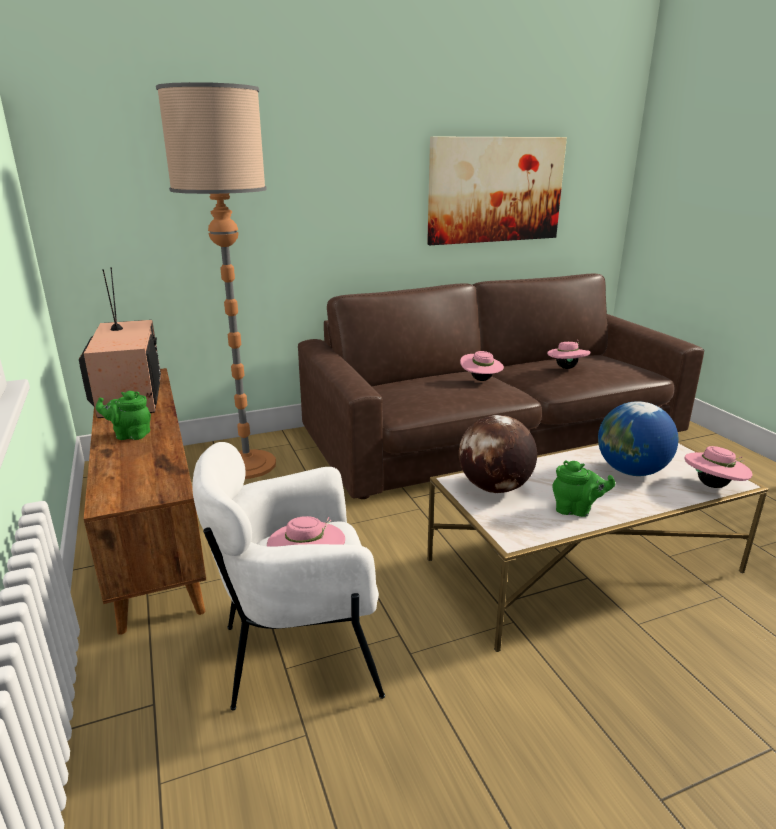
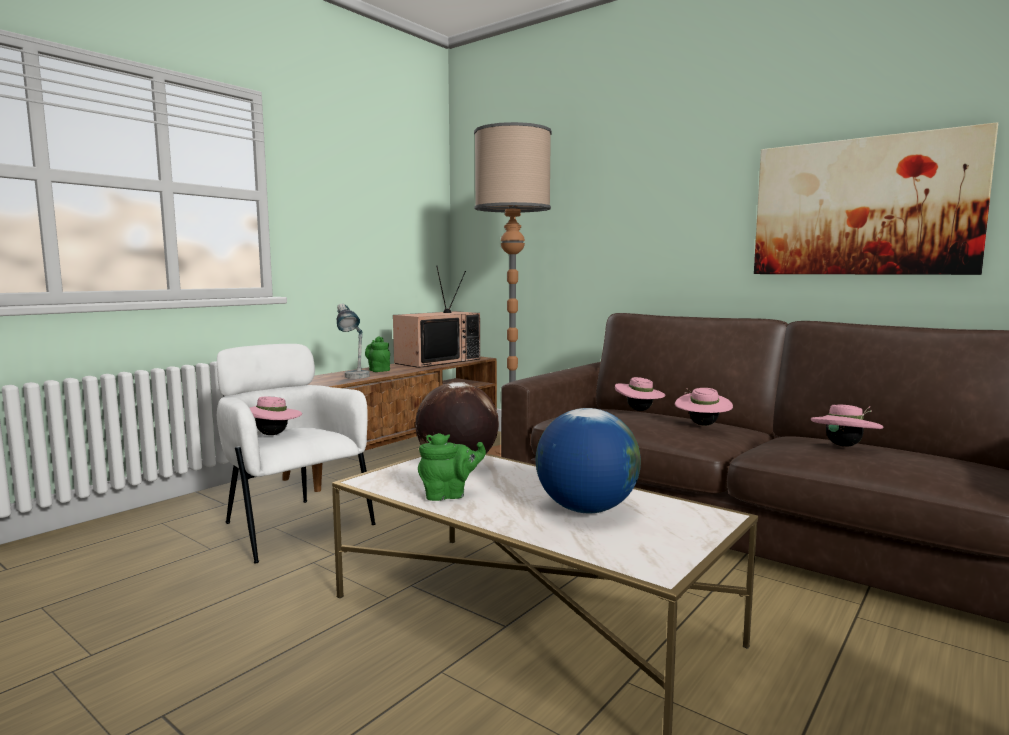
camera: 60 degrees right, 15 degrees down
(162, 457) = (354, 378): none -> table lamp
(576, 510) = (449, 495): green teapot -> green teapot turned 90 degrees counterclockwise
(713, 486) = (617, 555): pink hat -> pink hat (639, 410)

